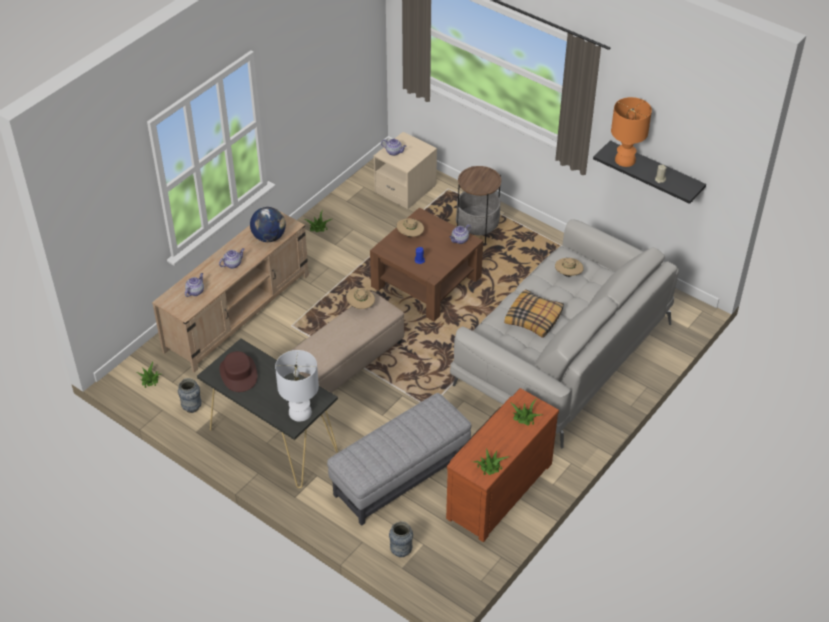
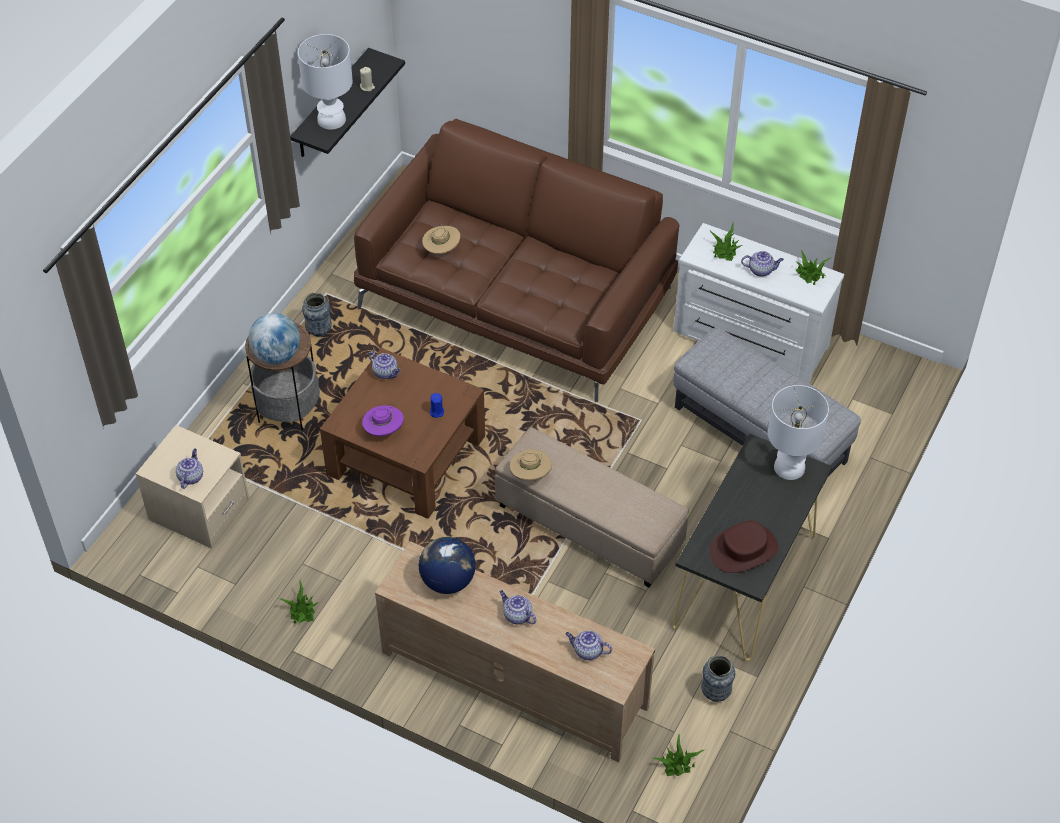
camera: 100 degrees left, 5 degrees up
(401, 551) = (869, 418): vase -> vase (319, 331)
(410, 235) = (384, 430): beige hat -> purple hat
(469, 178) = (277, 355): none -> globe
(497, 489) = (749, 341): brown dresser -> white dresser
(499, 435) = (761, 270): none -> teapot
(534, 319) = (530, 277): pillow -> none
(562, 355) = (517, 299): grey sofa -> brown sofa
(625, 159) = (330, 119): orange table lamp -> white table lamp

